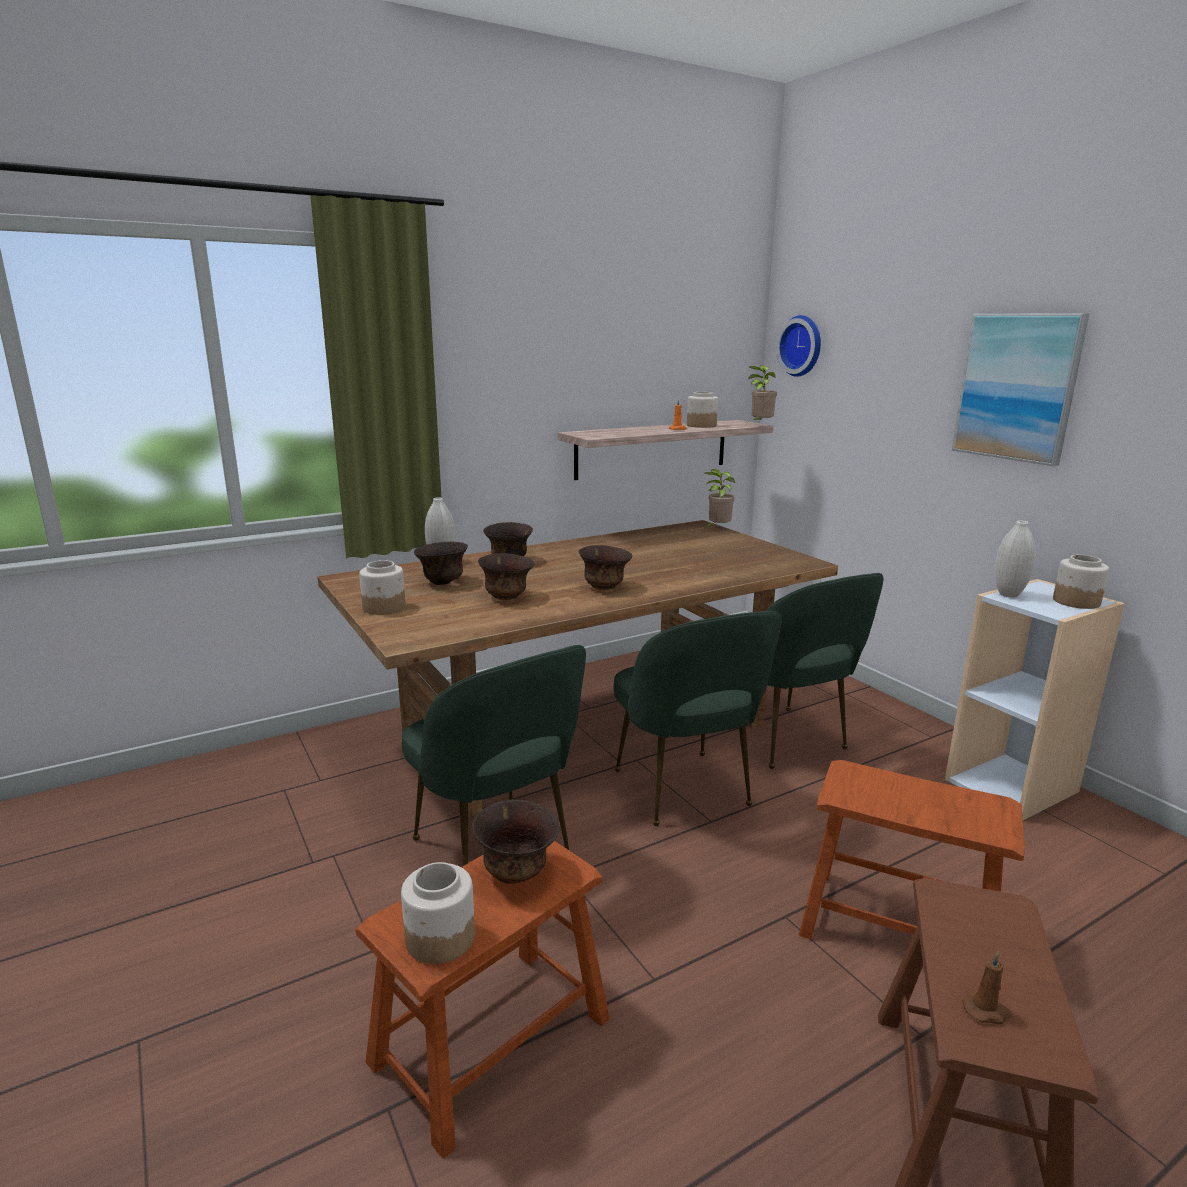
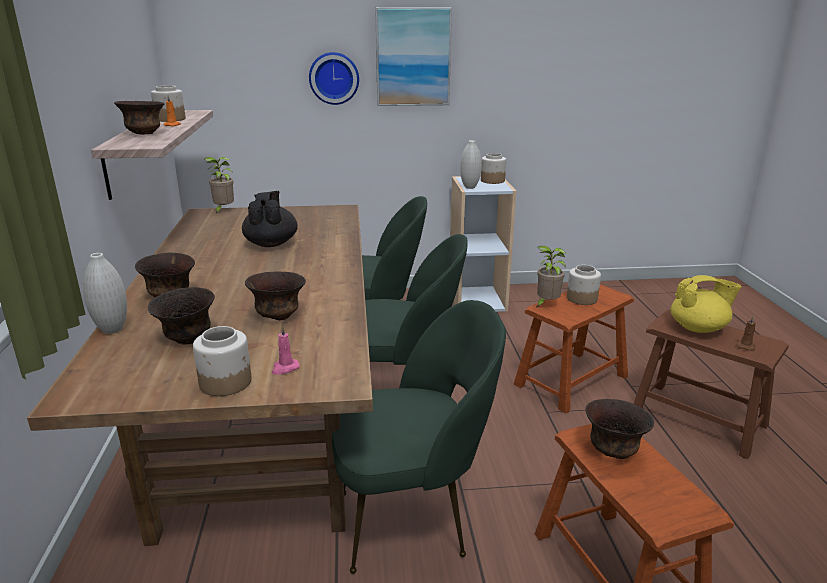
camera: 65 degrees left, 5 degrees up
(417, 619) = (285, 368): none -> pink candle
(439, 938) = (681, 500): jar -> jar (581, 299)
(604, 587) = (306, 275): brown bowl -> brown bowl (144, 134)
(662, 560) = (271, 243): none -> black teapot
(760, 425) = (206, 111): potted plant -> potted plant (546, 304)
(802, 346) = (207, 35): wall clock -> wall clock (334, 78)
(987, 940) = (698, 328): none -> yellow teapot

